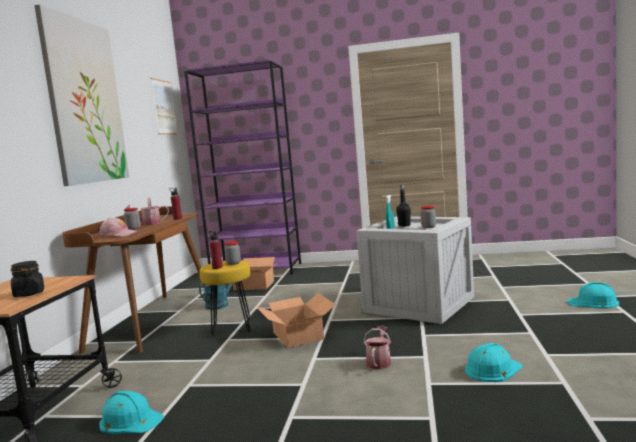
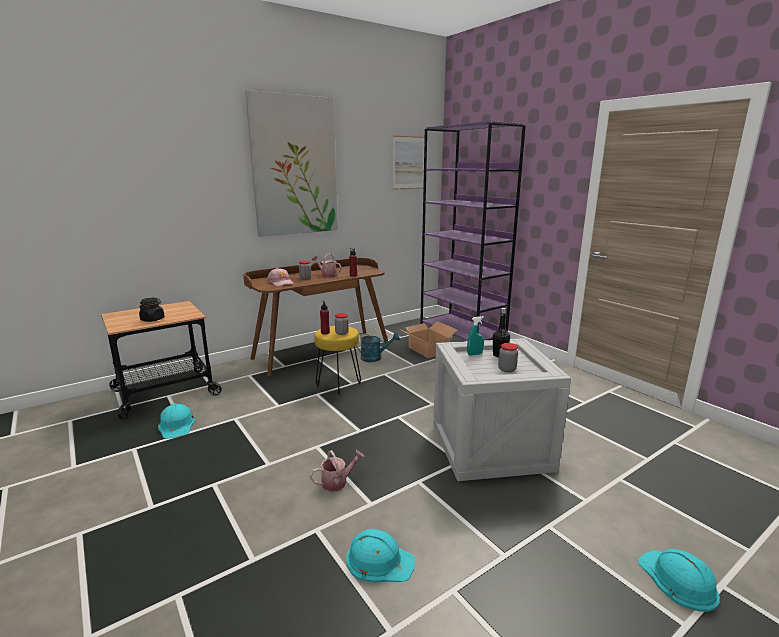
camera: 45 degrees right, 10 degrees up
(298, 335) = (352, 418): cardboard box -> none

